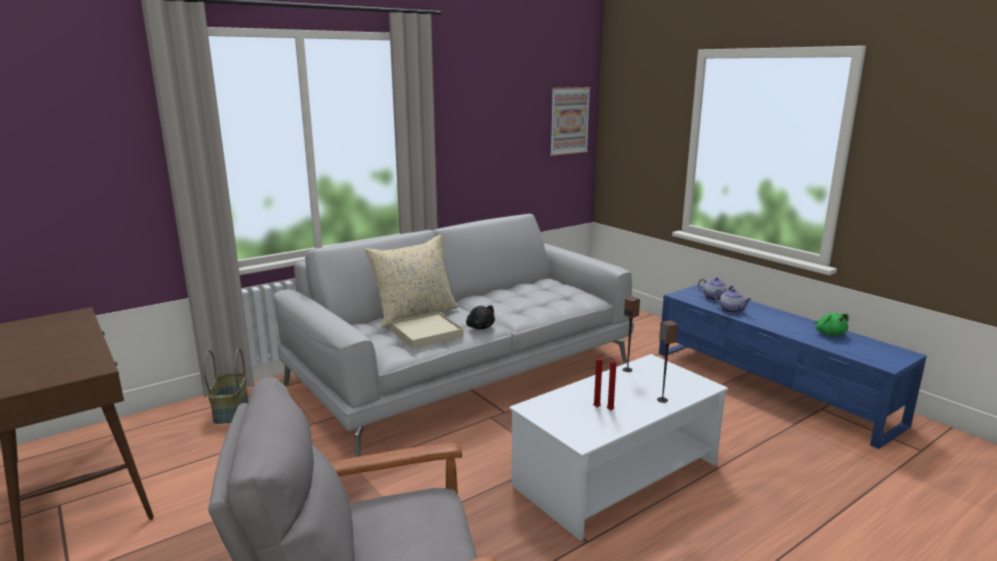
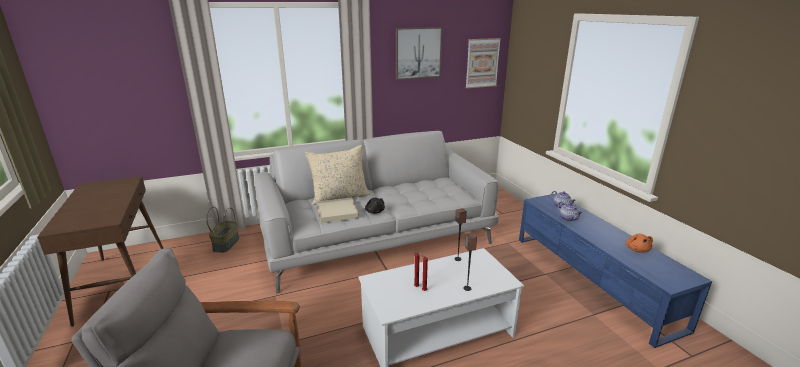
camera: 15 degrees right, 5 degrees up
(490, 106) = (418, 53): none -> picture
(829, 334) = (637, 249): green plush toy -> orange plush toy

